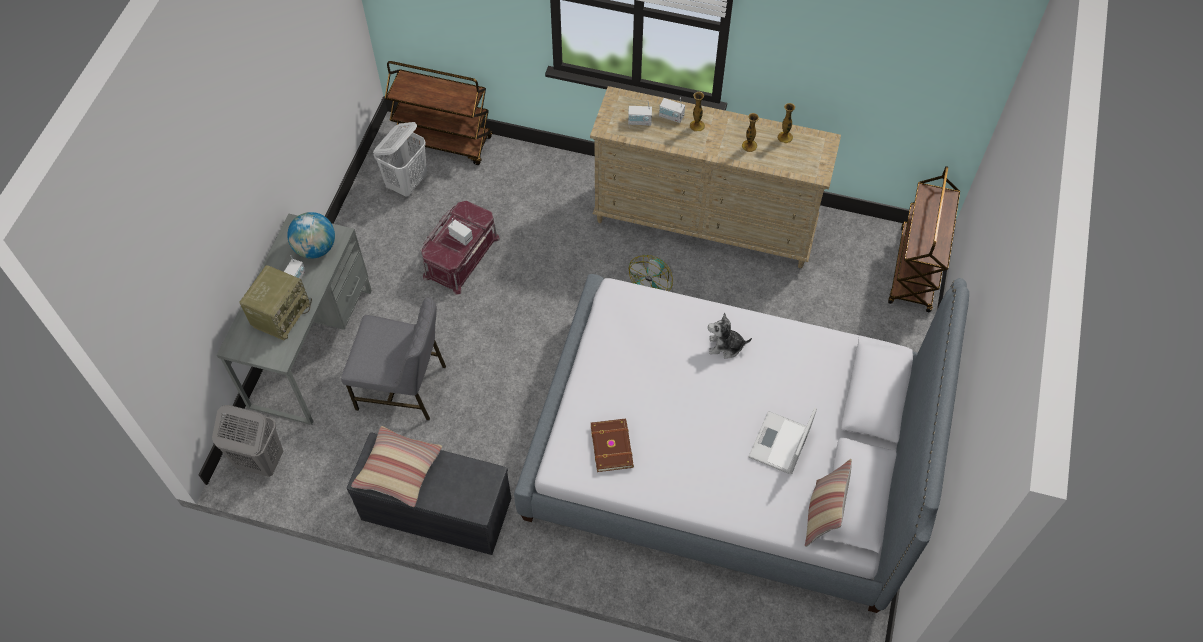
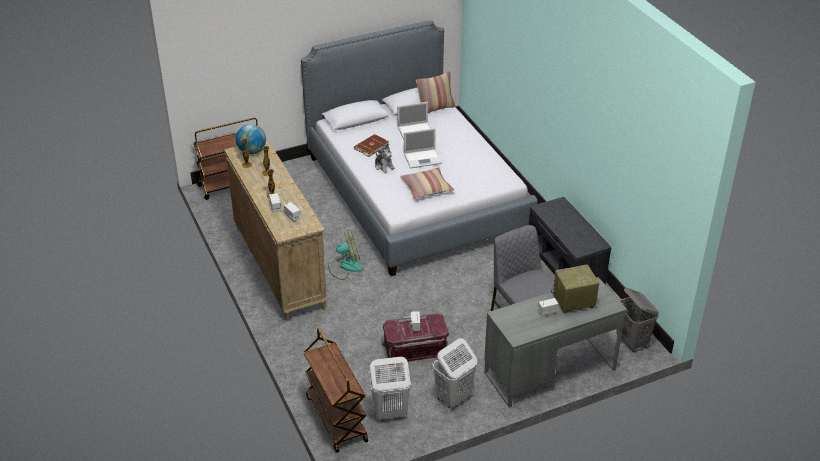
camera: 130 degrees left, 20 degrees down
(315, 248) = (519, 318): globe -> globe (252, 151)
(370, 242) = (453, 397): none -> white laundry basket
(398, 470) = (580, 236): pillow -> pillow (426, 188)
(612, 446) = (480, 172): brown book -> brown book (371, 146)
(703, 402) = (423, 158): none -> laptop

